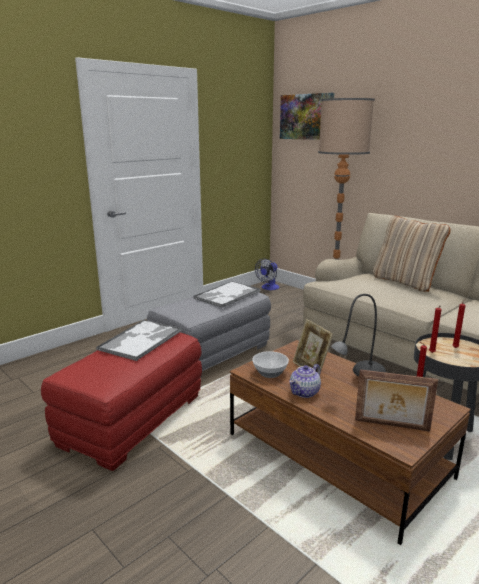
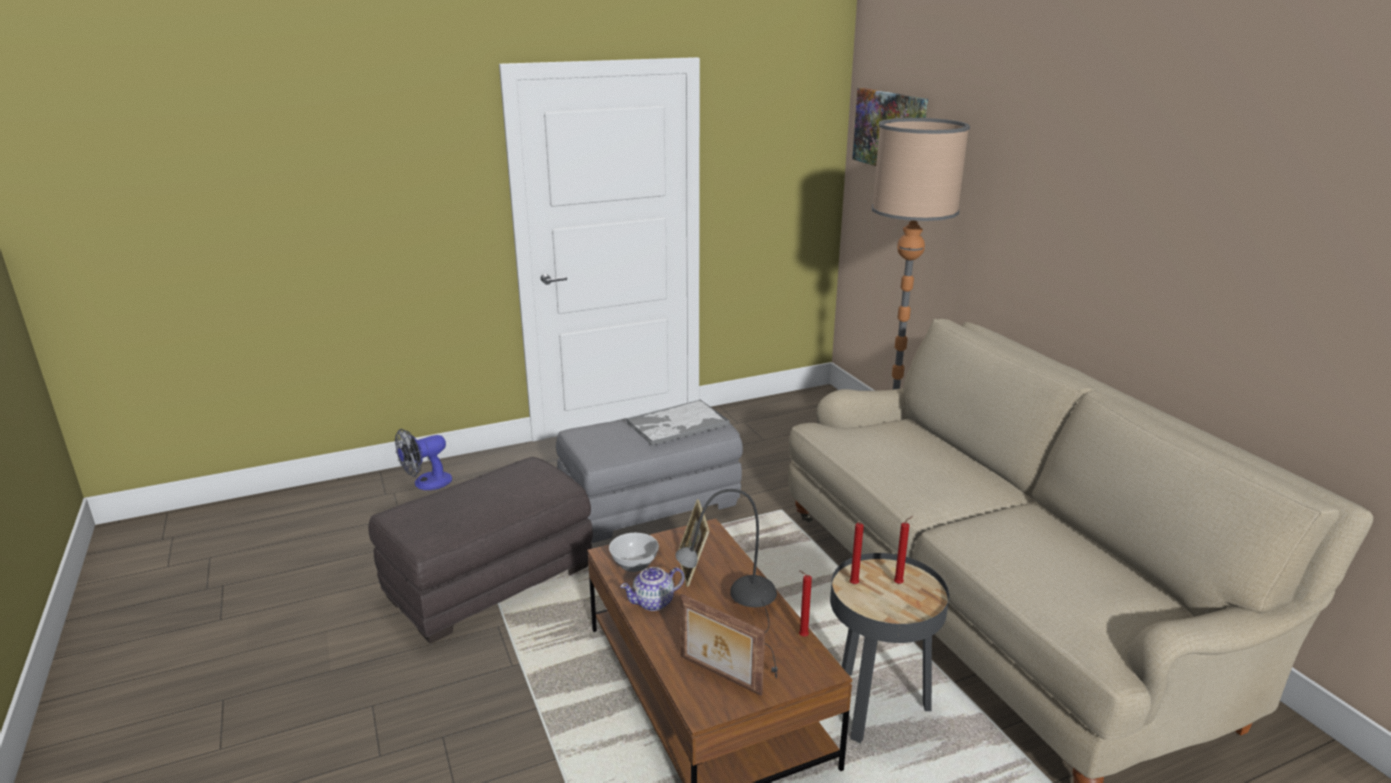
camera: 20 degrees right, 5 degrees up
(132, 419) = (490, 581): red ottoman -> grey ottoman
(141, 340) = (510, 481): tray -> none
(268, 288) = (816, 401): fan -> fan (426, 483)
(405, 282) = (946, 450): beige pillow -> none

